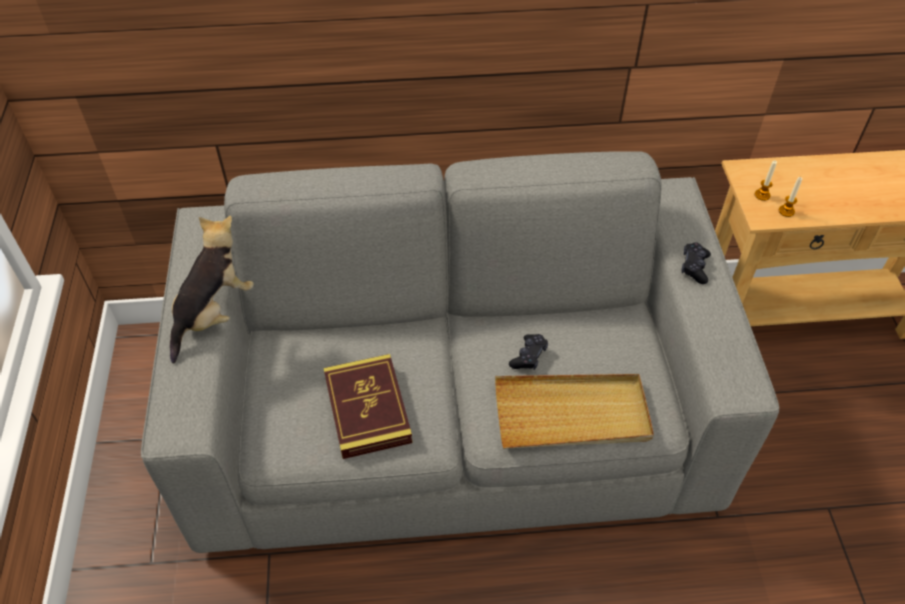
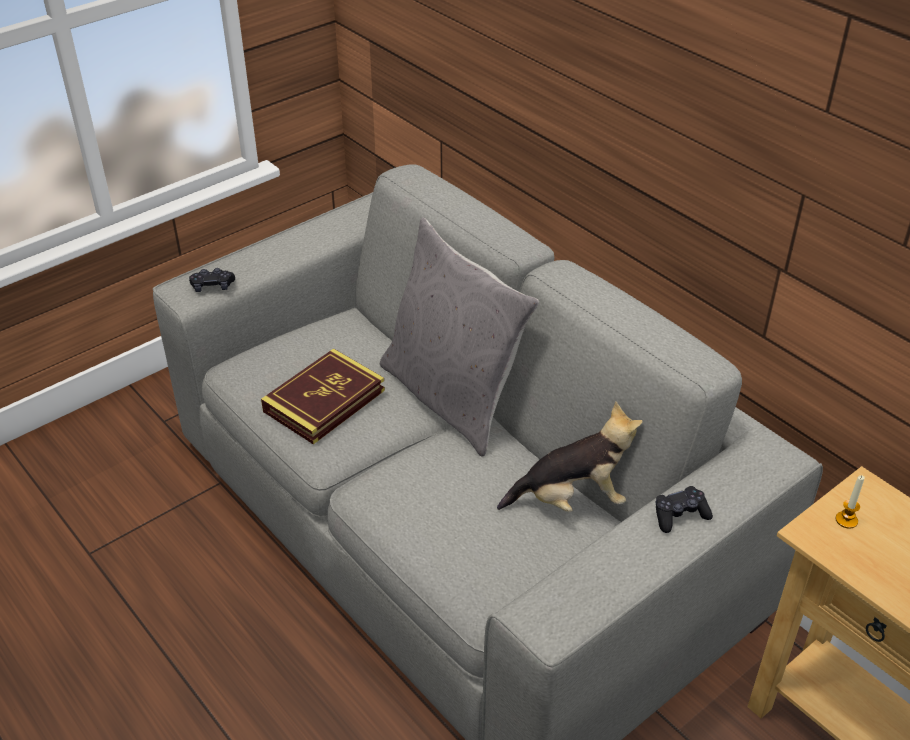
camera: 55 degrees right, 10 degrees down
(213, 313) = (310, 250): plush toy -> plush toy (572, 499)
(428, 326) = (452, 397): none -> grey pillow
(529, 356) = (479, 475): black game controller -> black game controller (212, 286)
(572, 414) = (437, 536): beige tray -> none
(786, 211) = (846, 551): candle -> none

